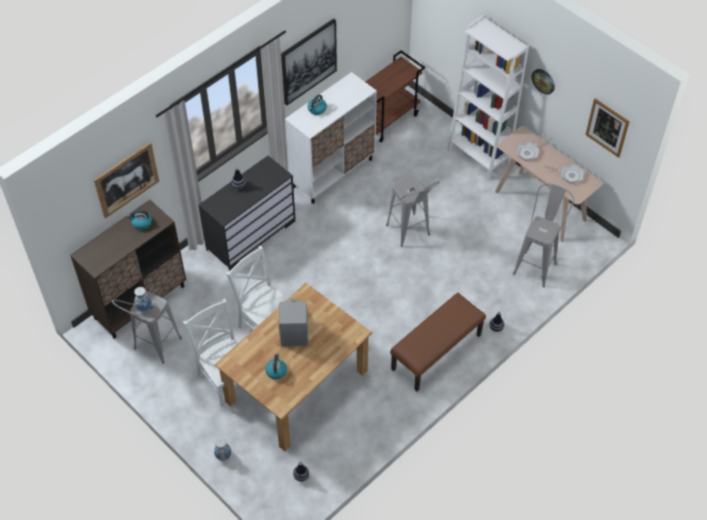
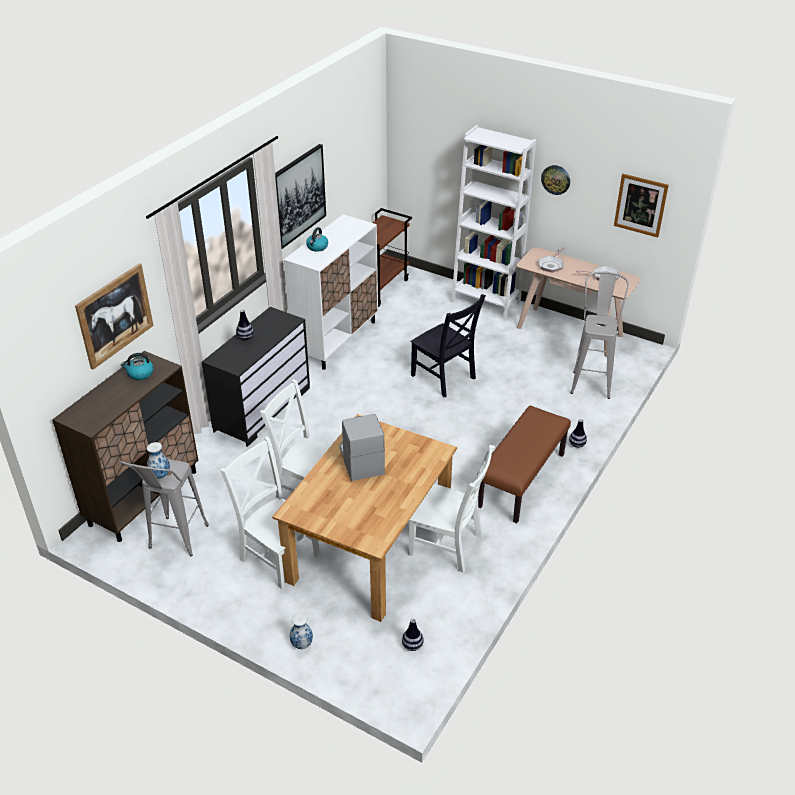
camera: 15 degrees left, 15 degrees down
(276, 371) = (355, 508): kettle -> none
(356, 399) = (448, 546): none -> white chair
(411, 235) = (444, 378): grey stool -> black chair

